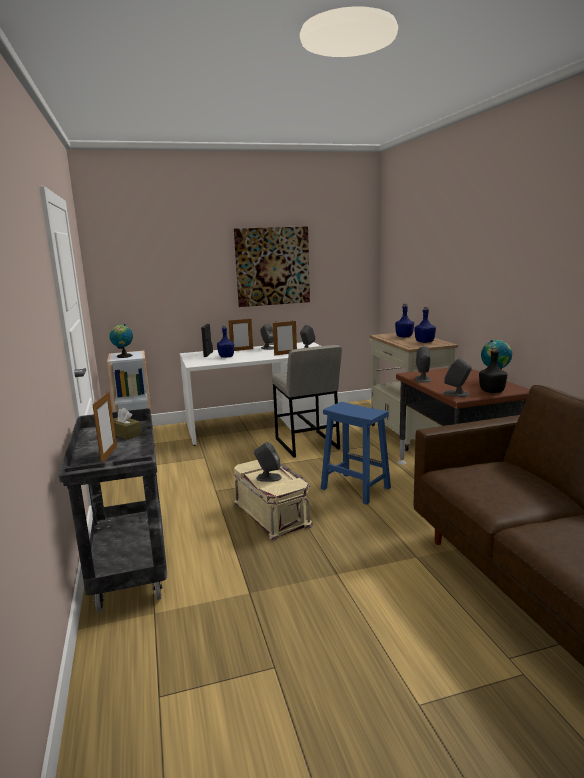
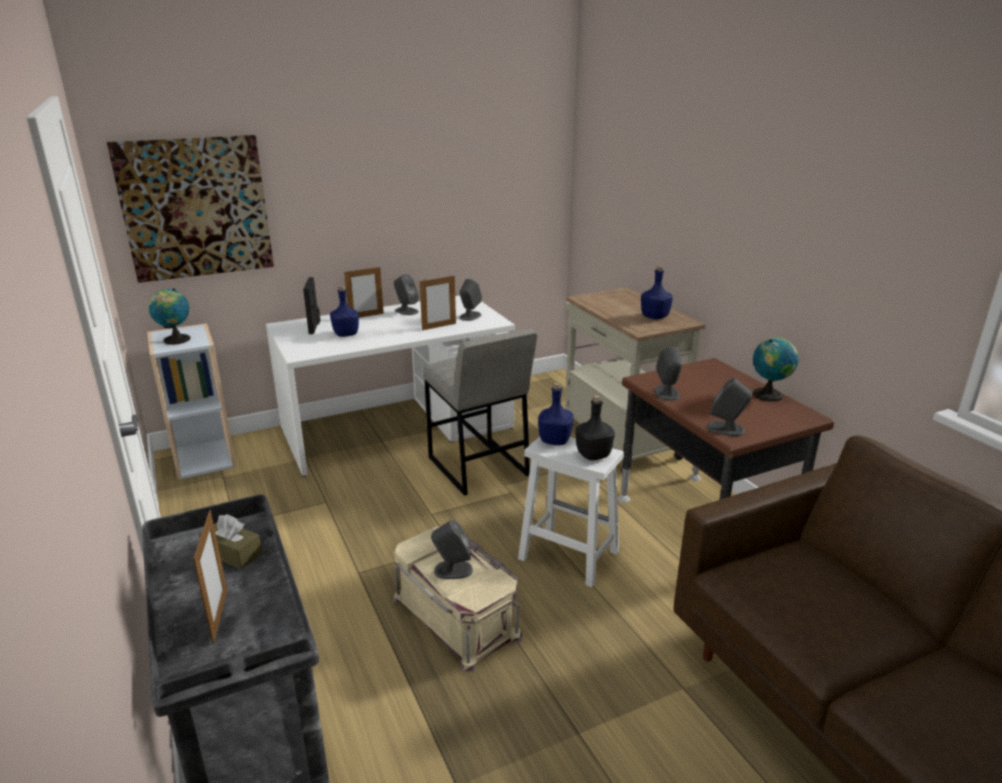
camera: 10 degrees left, 10 degrees up
(272, 266) = (410, 180): picture -> picture (196, 208)
(354, 488) = (567, 555): blue stool -> white stool
(404, 336) = (620, 302): blue bottle -> blue bottle (555, 440)
(492, 391) = (774, 422): black bottle -> black bottle (594, 455)

